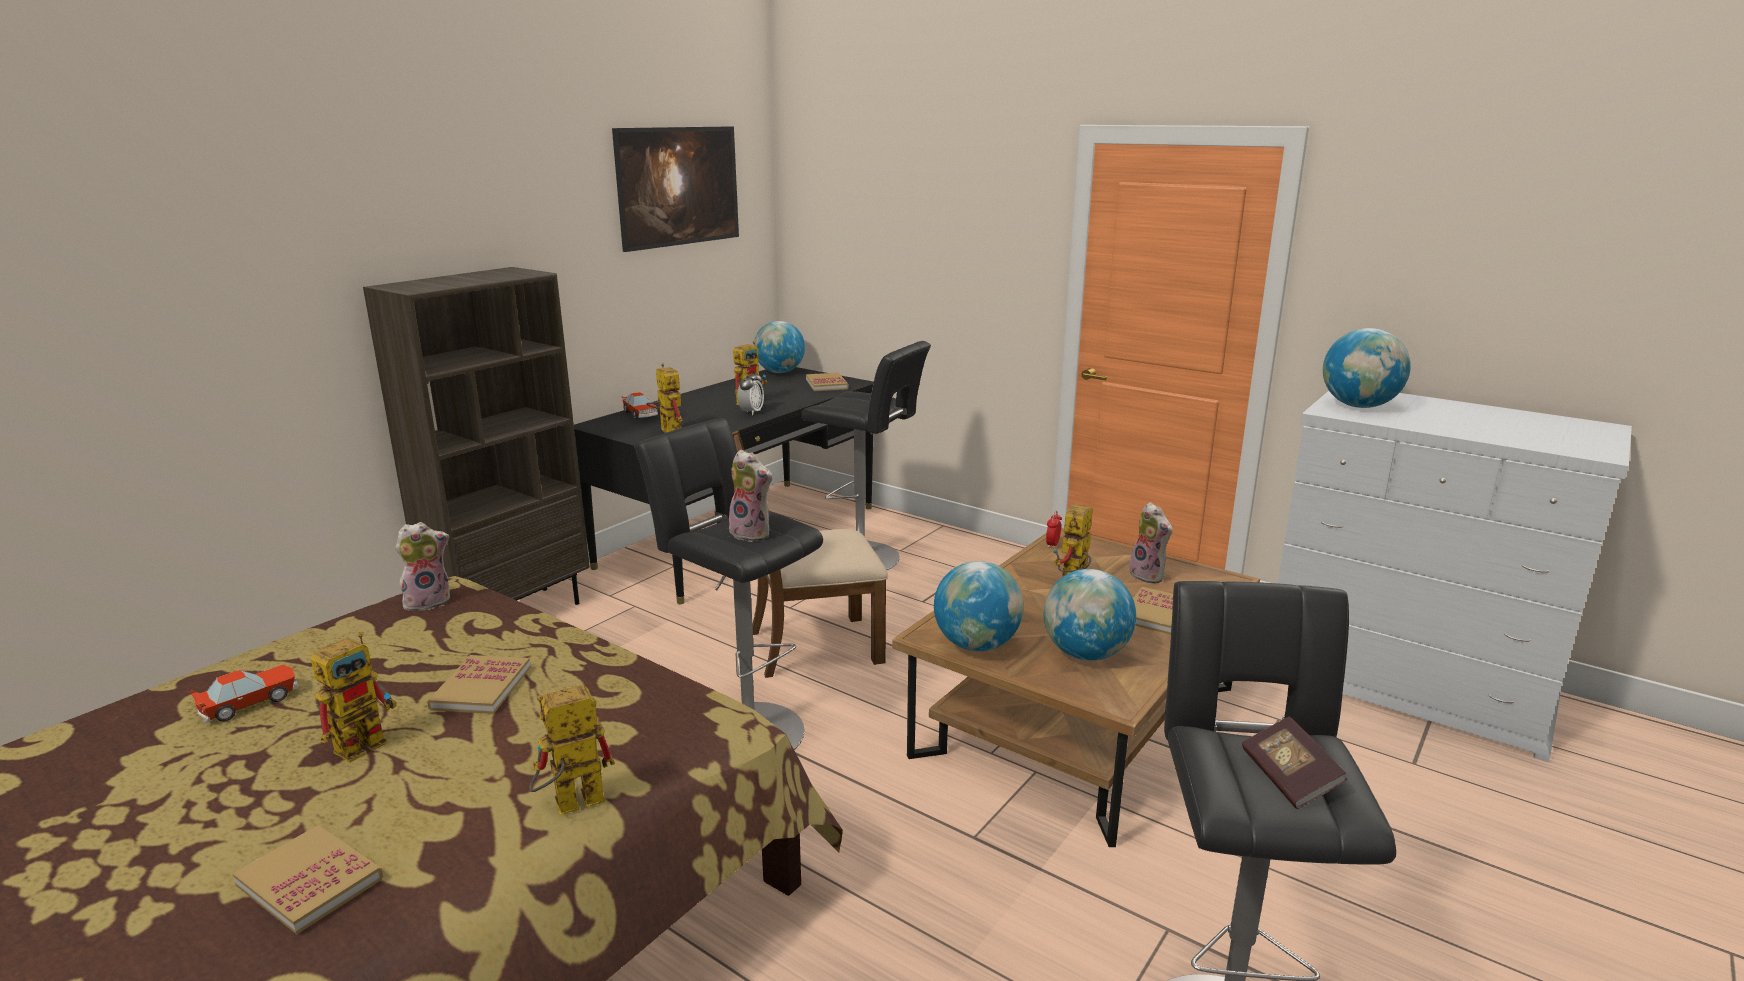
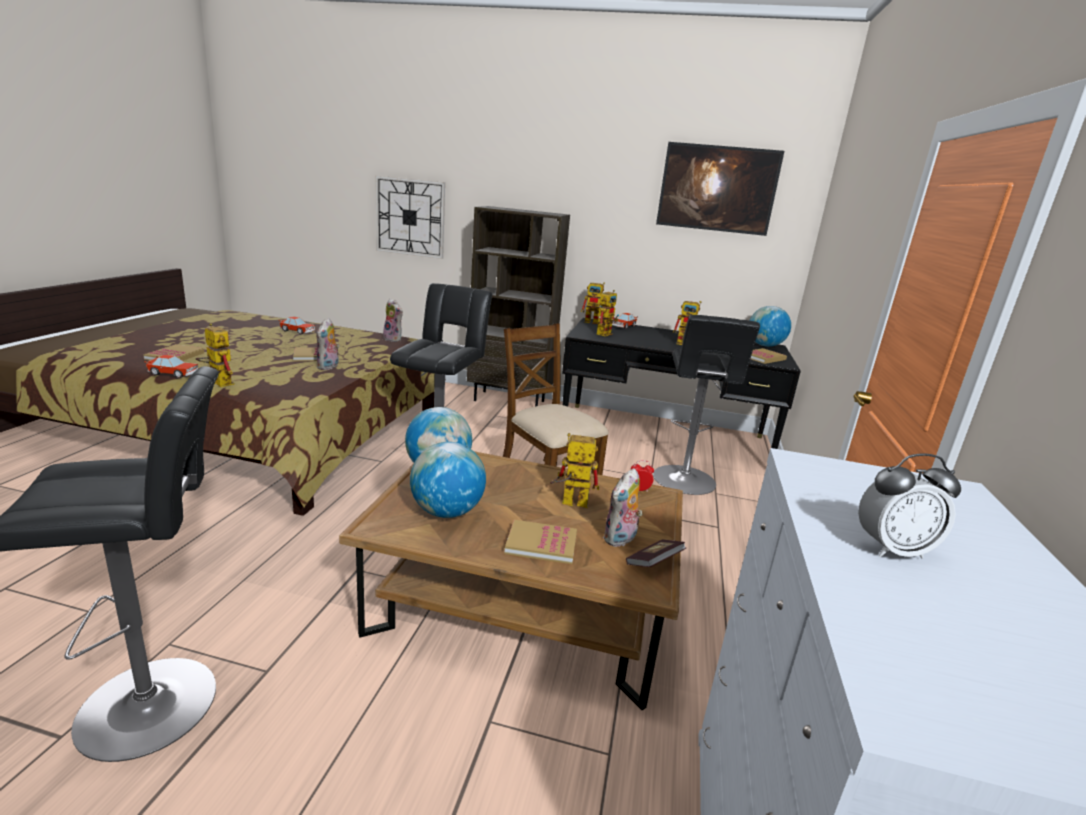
camera: 65 degrees right, 0 degrees up
(171, 357) = (410, 217): none -> wall clock
(368, 740) = (270, 348): toy robot -> toy robot (595, 322)
(466, 872) = (174, 374): none -> toy car
(751, 412) = (667, 345): alarm clock -> alarm clock (892, 550)
(753, 533) = (437, 351): plush toy -> plush toy (328, 367)
(1289, 778) = (81, 494): book -> book (654, 563)
(1359, 406) = (867, 485): globe -> none

